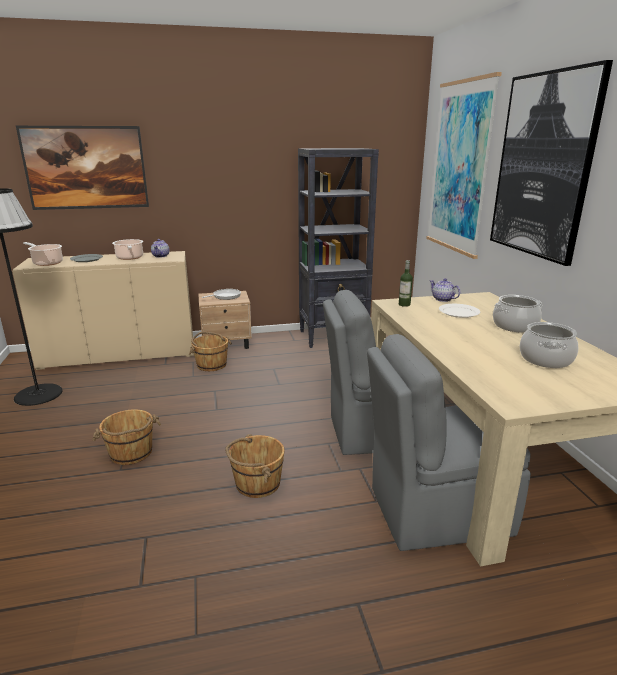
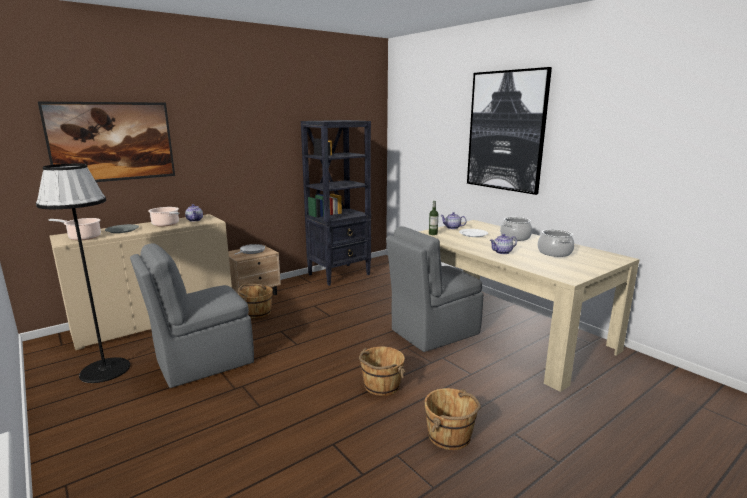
camera: 25 degrees left, 5 degrees down
(131, 453) = (256, 392): brown bucket -> brown bucket (450, 436)
(435, 511) = (510, 370): grey chair -> grey chair (202, 362)
(460, 168) = (428, 134): picture -> none
(464, 345) = (502, 252): none -> teapot

